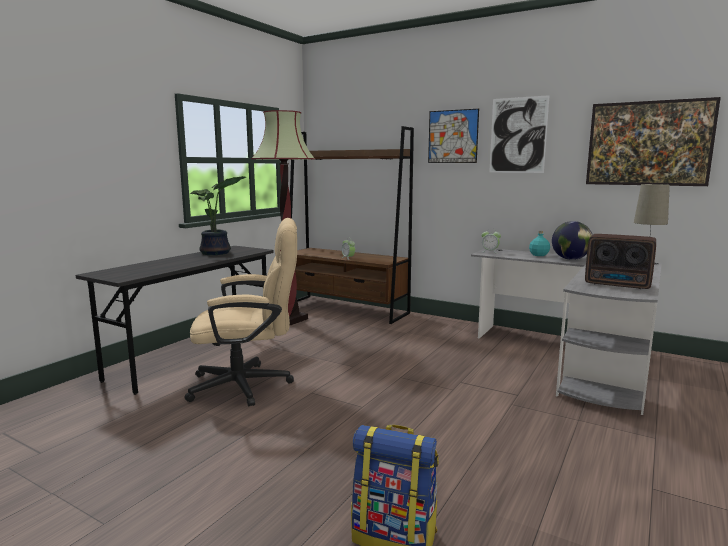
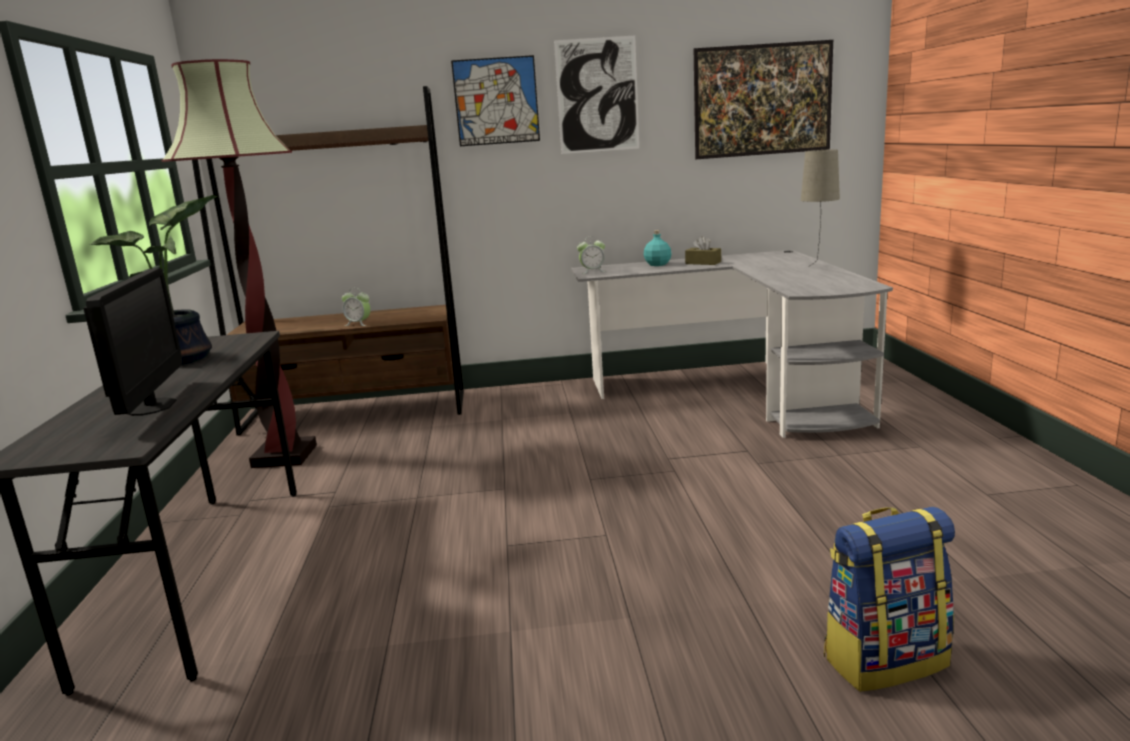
camera: 35 degrees left, 5 degrees up
(162, 267) = (151, 407): none -> monitor
(250, 385) = (392, 574): beige office chair -> none
(570, 259) = (703, 263): globe -> brown tissue box
(619, 285) = (824, 280): radio -> none

